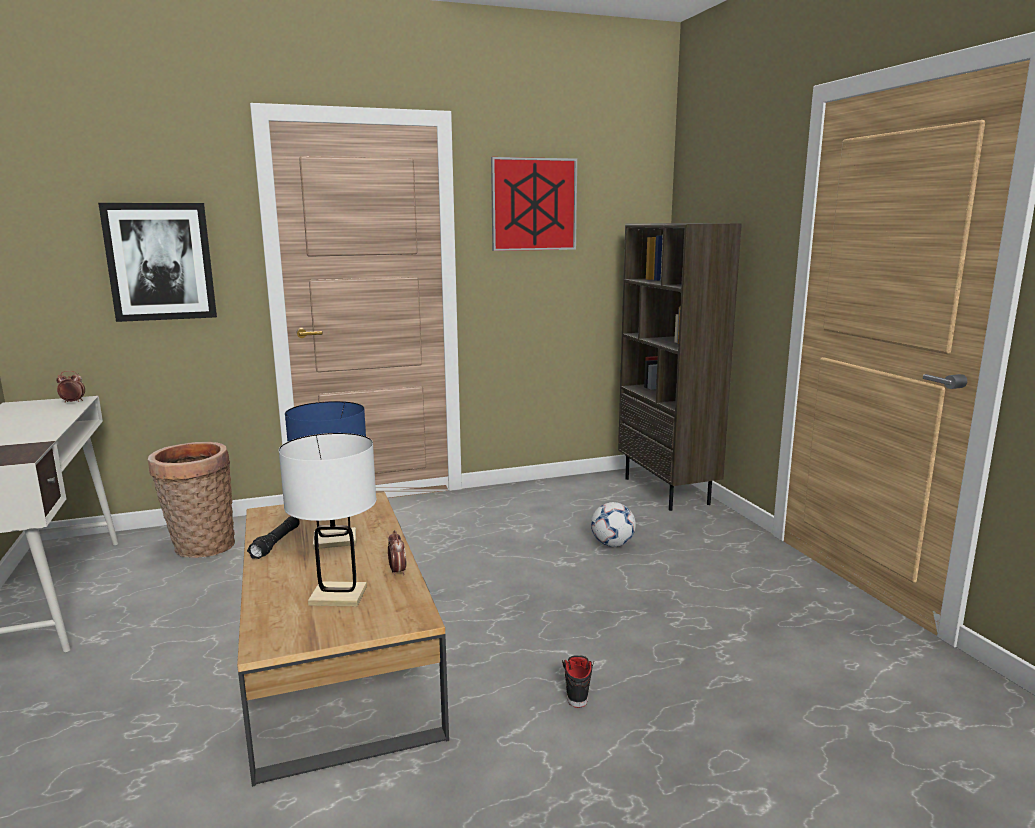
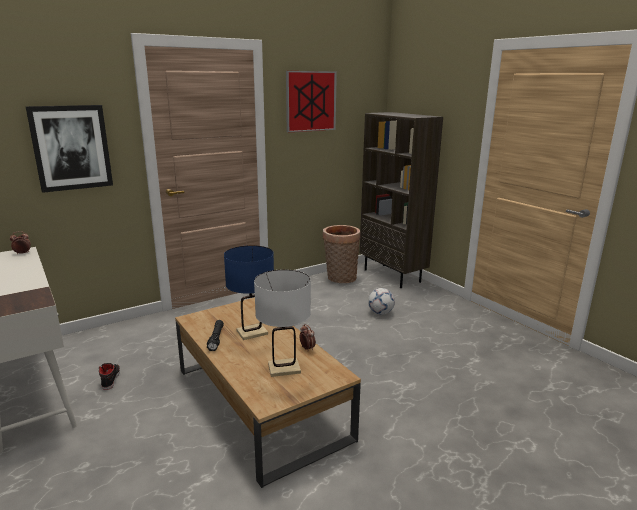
camera: 15 degrees left, 5 degrees up
(200, 547) = (118, 343): basket -> basket (340, 278)
(577, 685) = (408, 399): black shoe -> black shoe (110, 378)

